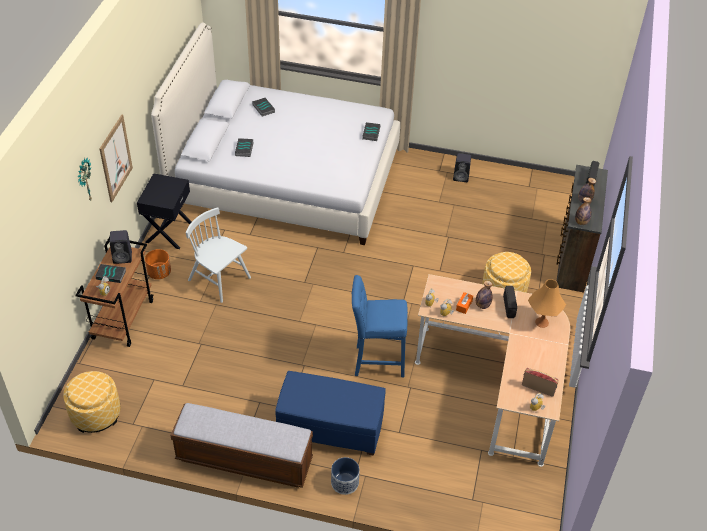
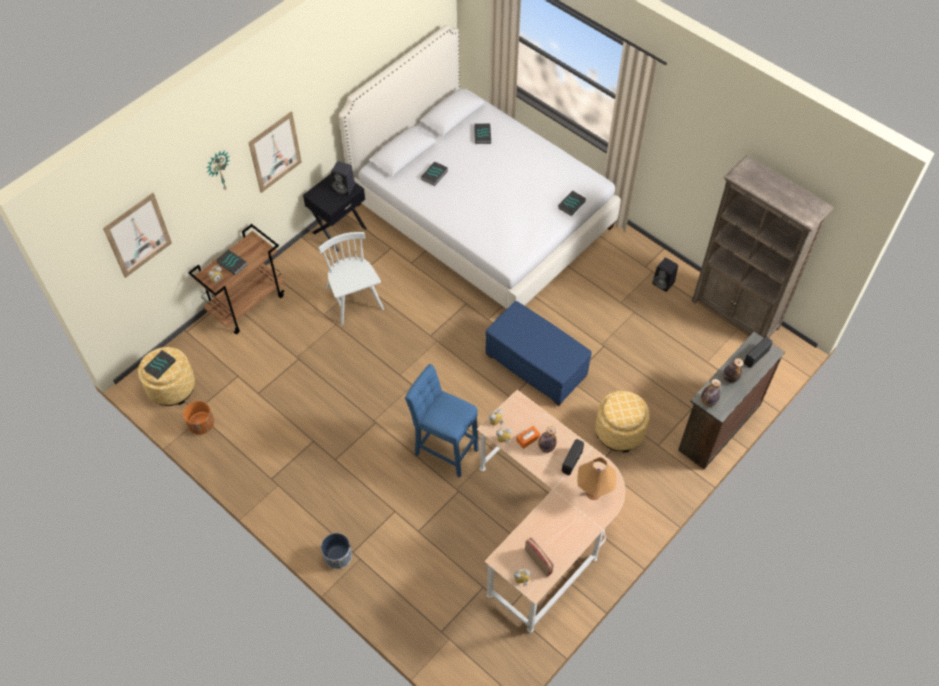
camera: 30 degrees right, 10 degrees up
(40, 257) = (138, 235): none -> picture
(88, 388) = (160, 365): none -> book
(123, 257) = (253, 249): black speaker -> black speaker (344, 188)
(159, 273) = (306, 269): orange planter -> orange planter (202, 424)
(244, 459) = (266, 490): bench -> none
(330, 427) = (359, 496): blue ottoman -> blue ottoman (535, 366)
(528, 179) = (735, 314): none -> brown bookcase

